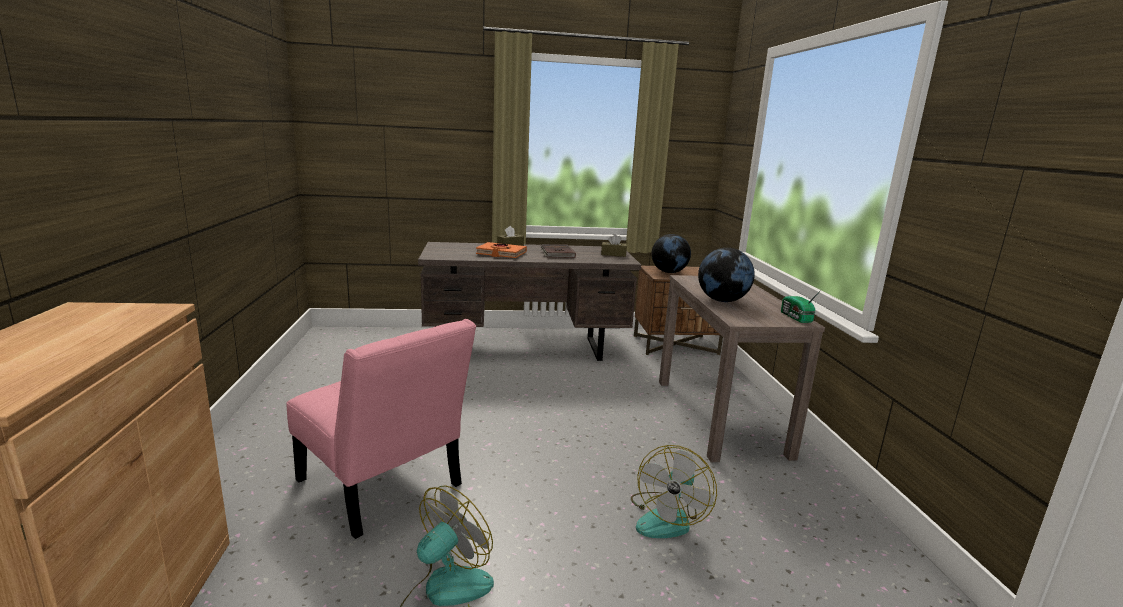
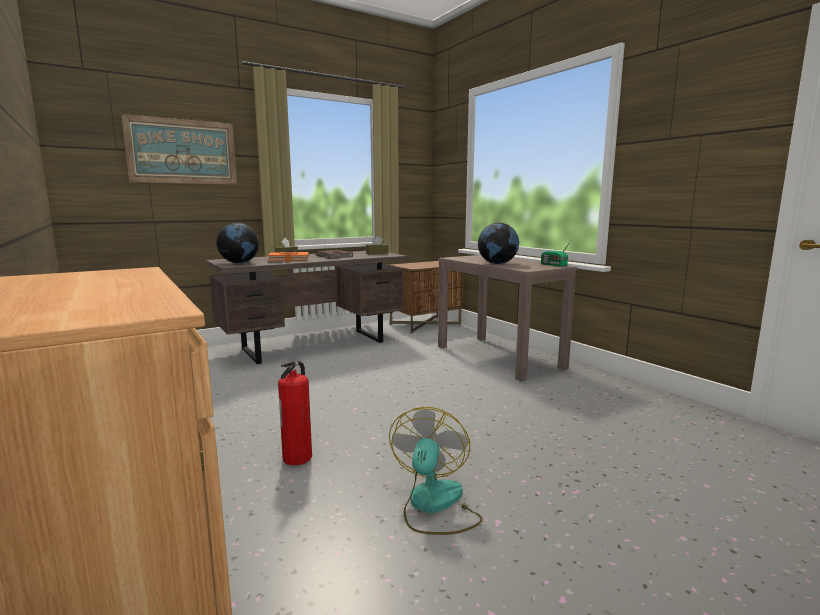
camera: 25 degrees left, 5 degrees down
(383, 487) = (297, 457): pink chair -> fire extinguisher
(418, 126) = (182, 151): none -> picture
(667, 518) = (529, 416): fan -> none
(669, 272) = (415, 265): globe -> globe (239, 263)

